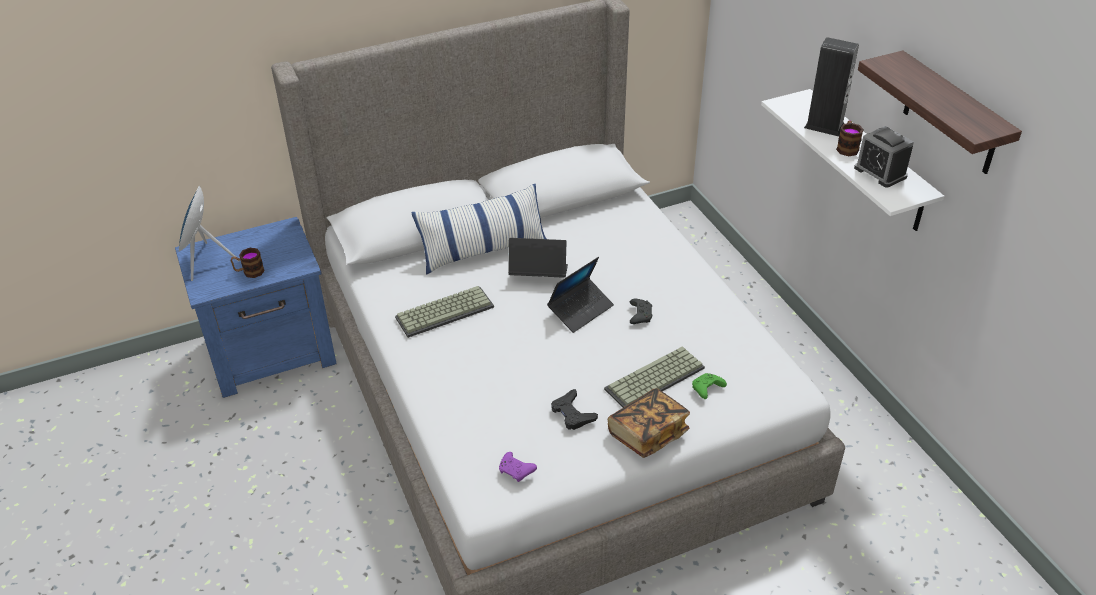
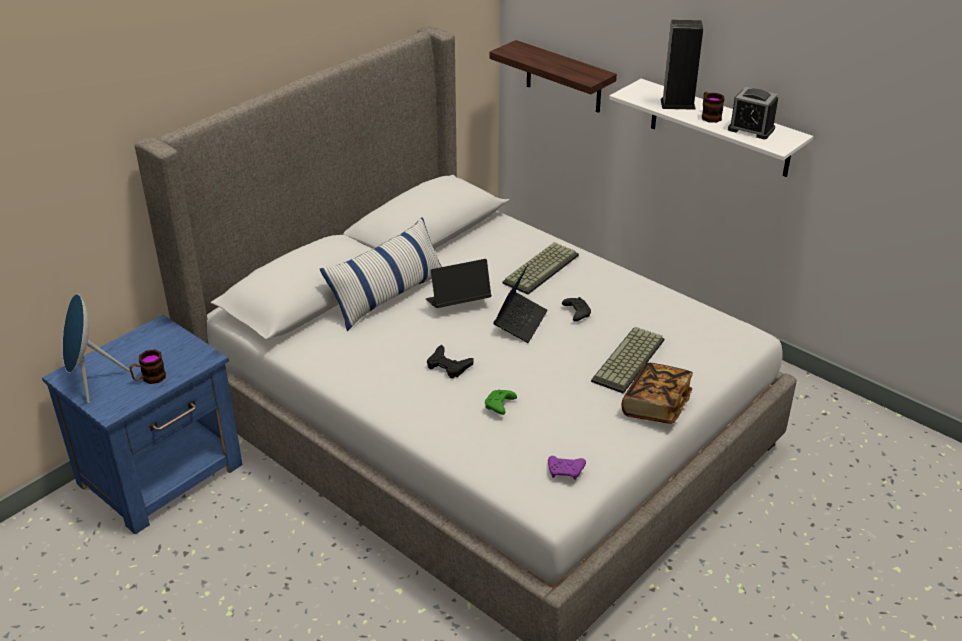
camera: 25 degrees left, 5 degrees down
(445, 311) = (392, 357): keyboard -> keyboard (540, 268)
(572, 414) = (580, 409): black game controller -> black game controller (448, 366)
(706, 389) = (679, 356): green game controller -> green game controller (499, 406)
(951, 115) = (810, 61): shelf -> shelf (563, 77)

